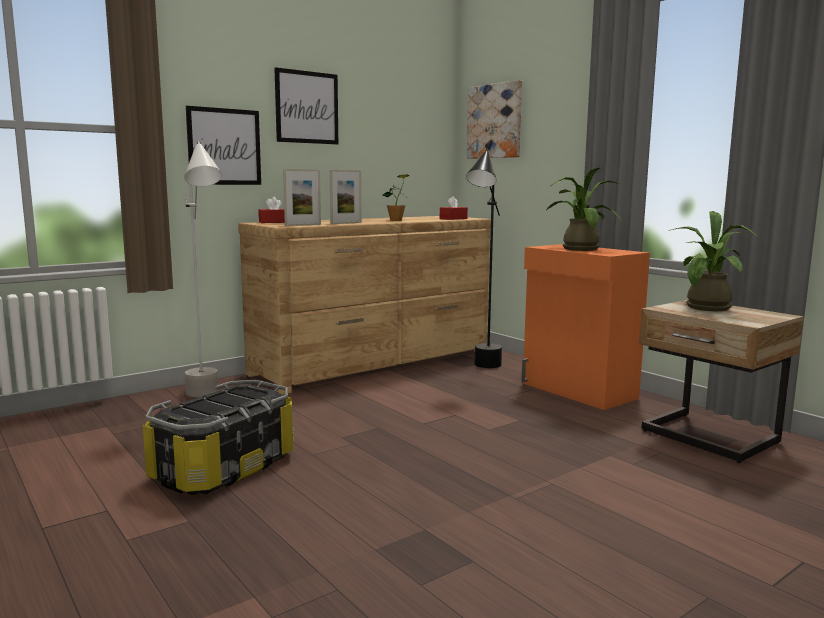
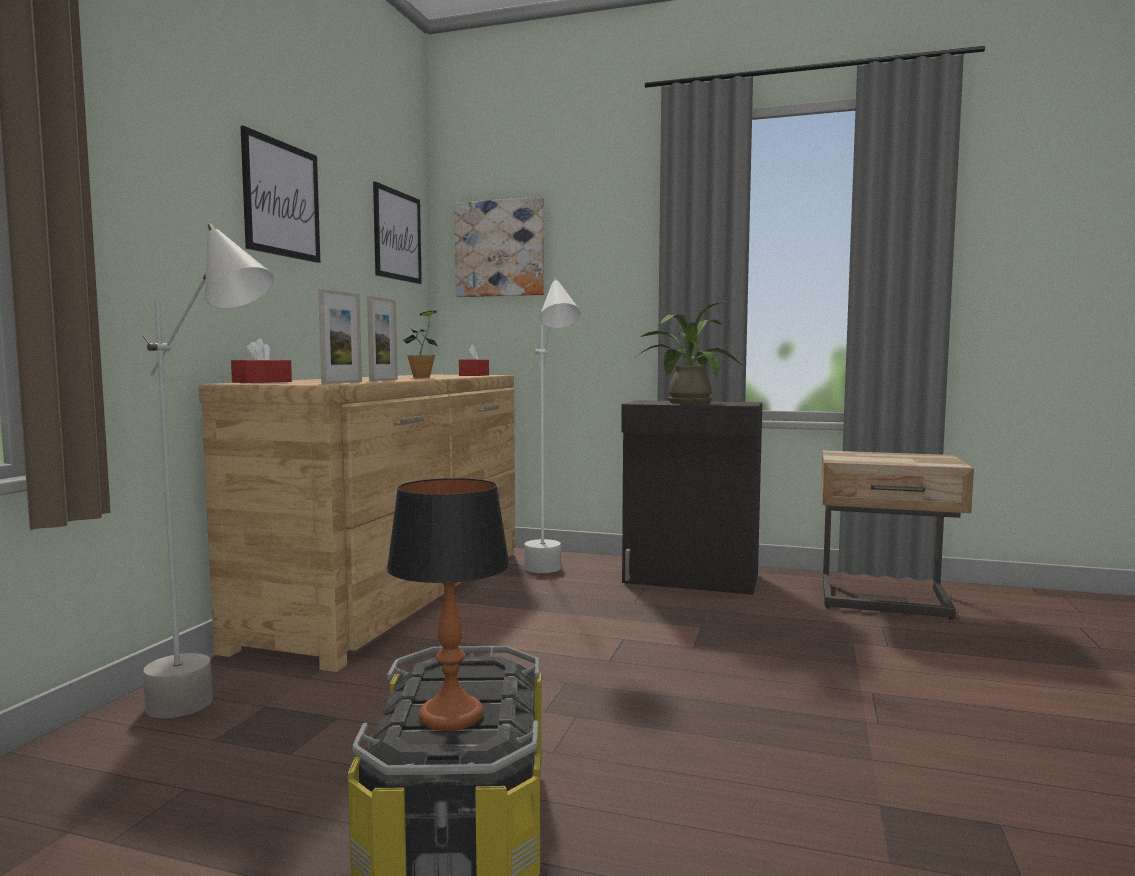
camera: 35 degrees left, 5 degrees down
(207, 407) = (450, 715): none -> table lamp
(224, 146) = (174, 248): picture -> picture (397, 235)
(482, 370) = (550, 576): black floor lamp -> white floor lamp
(578, 391) = (691, 579): orange cabinet -> black cabinet
(706, 309) = (872, 457): potted plant -> none

